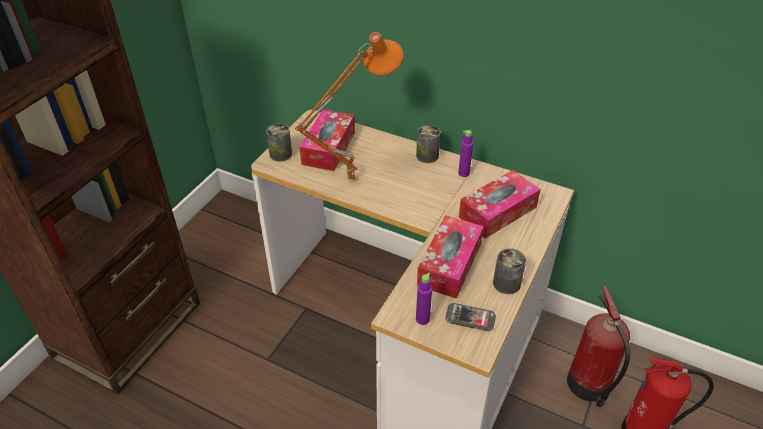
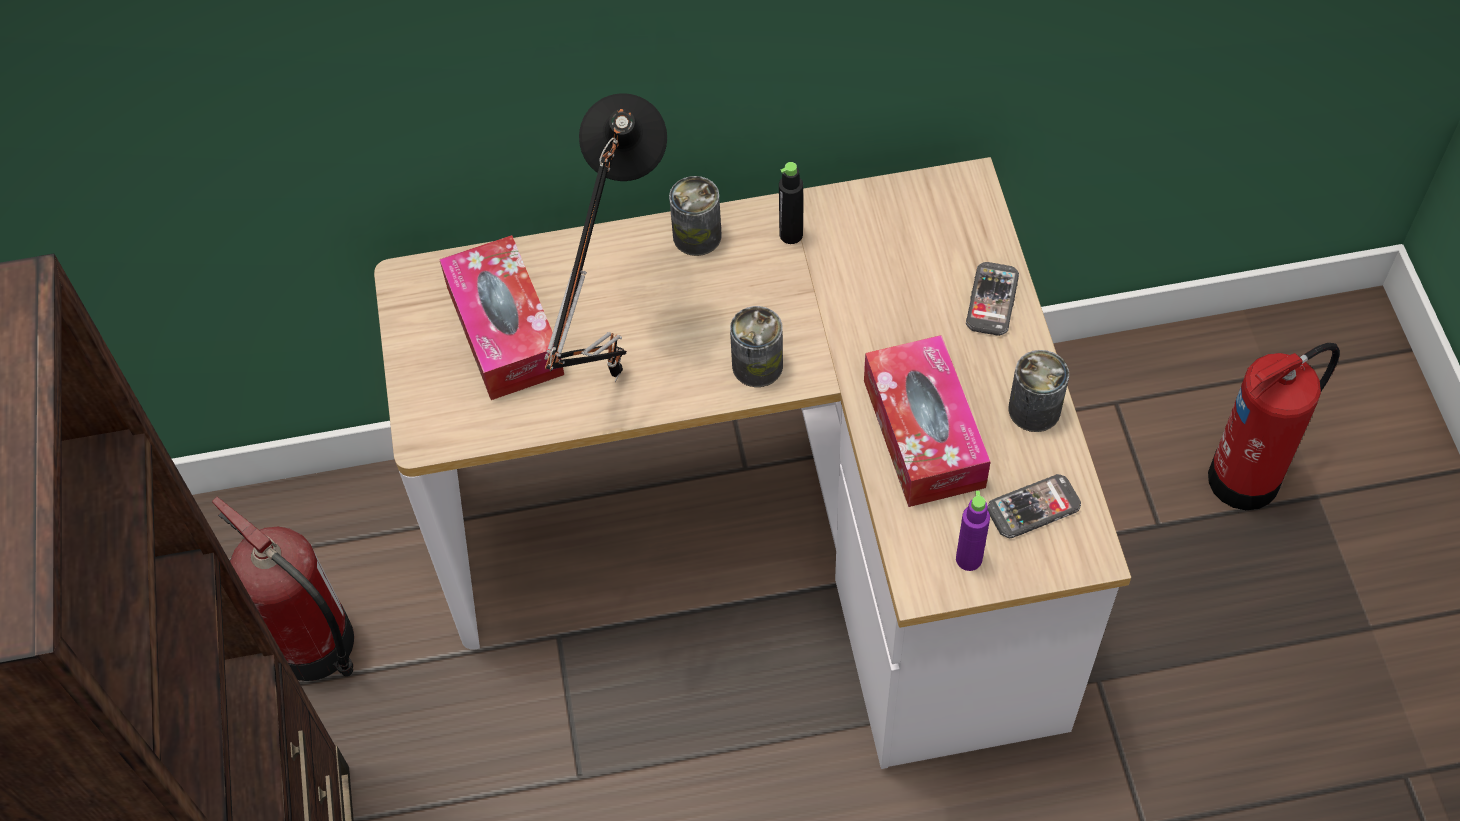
camera: 35 degrees left, 15 degrees up
(281, 154) = (428, 402): can -> can (757, 365)
(351, 179) = (612, 374): orange table lamp -> black table lamp
(463, 173) = (791, 234): purple bottle -> black bottle
(497, 212) = (912, 281): tissue box -> none
(526, 236) = (992, 300): none -> phone
(589, 385) = (1121, 450): fire extinguisher -> fire extinguisher (316, 645)

